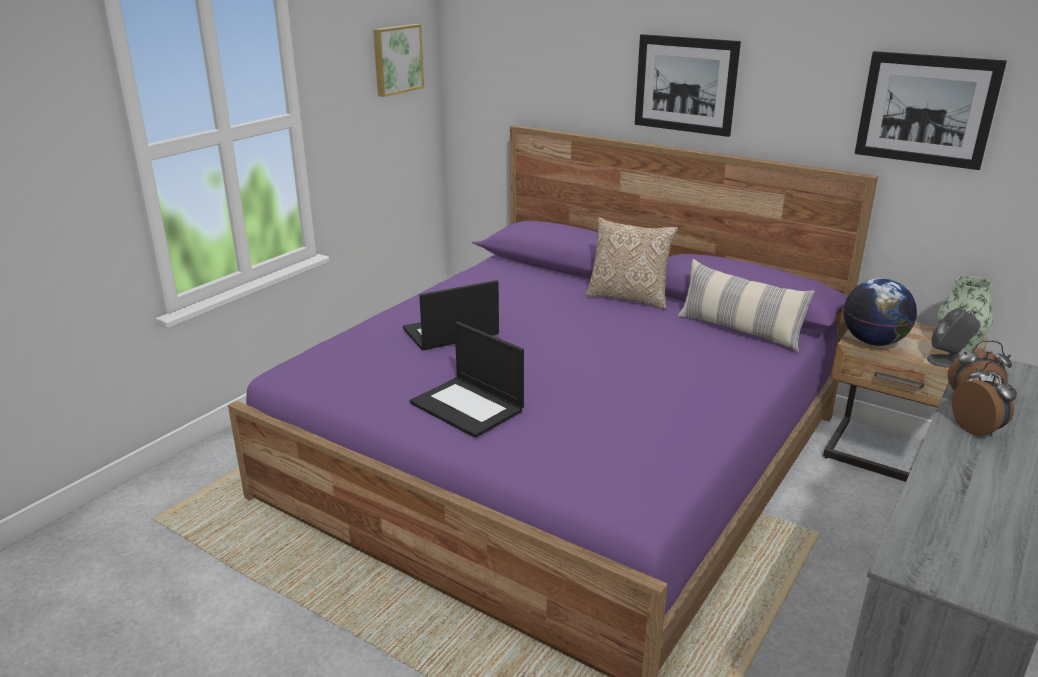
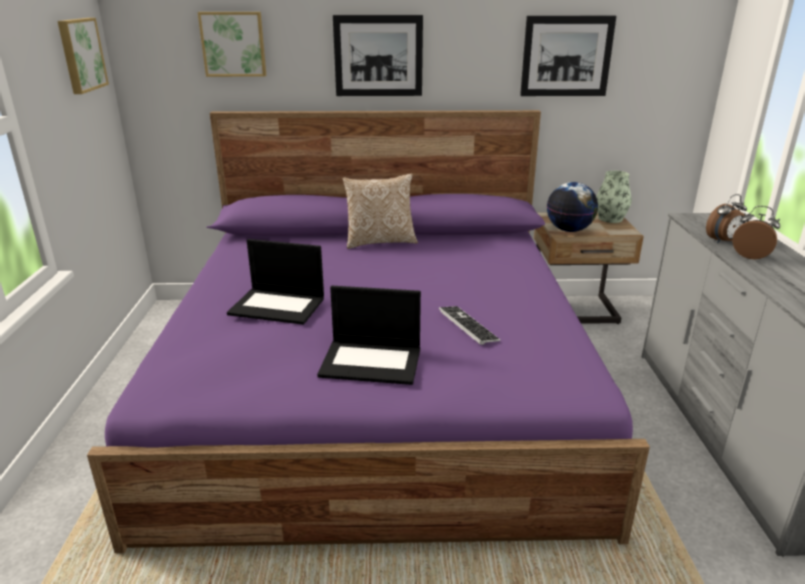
camera: 35 degrees left, 0 degrees up
(450, 332) = (278, 306): laptop -> laptop turned 105 degrees counterclockwise
(542, 57) = (233, 44): none -> picture
(599, 406) = (468, 326): none -> keyboard
(739, 330) = (484, 244): pillow -> none
(948, 361) = (621, 231): grey speaker -> none

